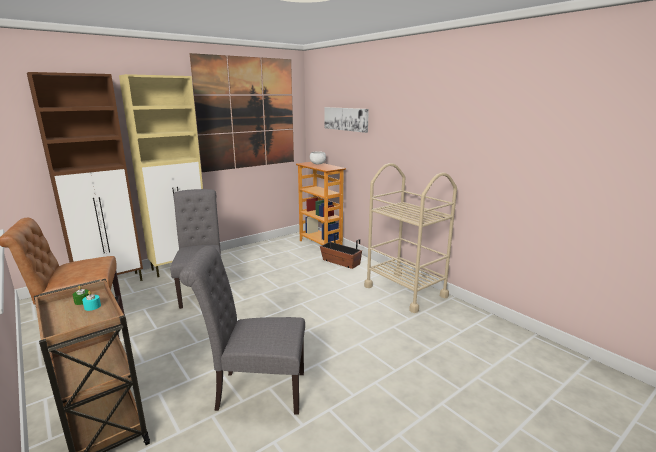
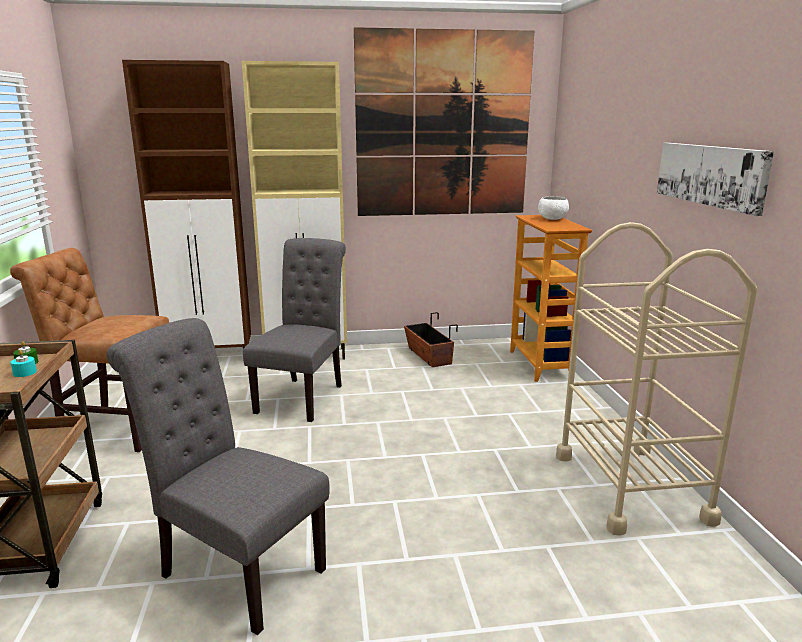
camera: 30 degrees right, 0 degrees up
(340, 262) = (550, 402): planter -> planter (428, 356)
(346, 119) = (604, 137): picture -> picture (710, 175)

